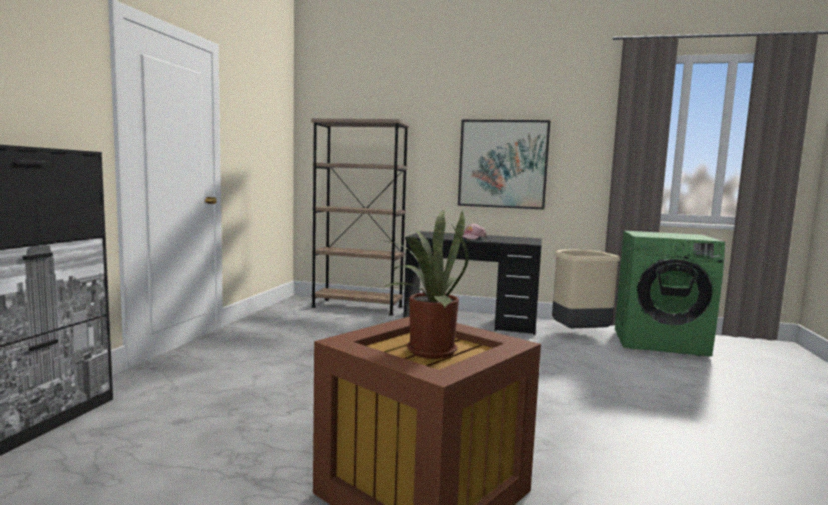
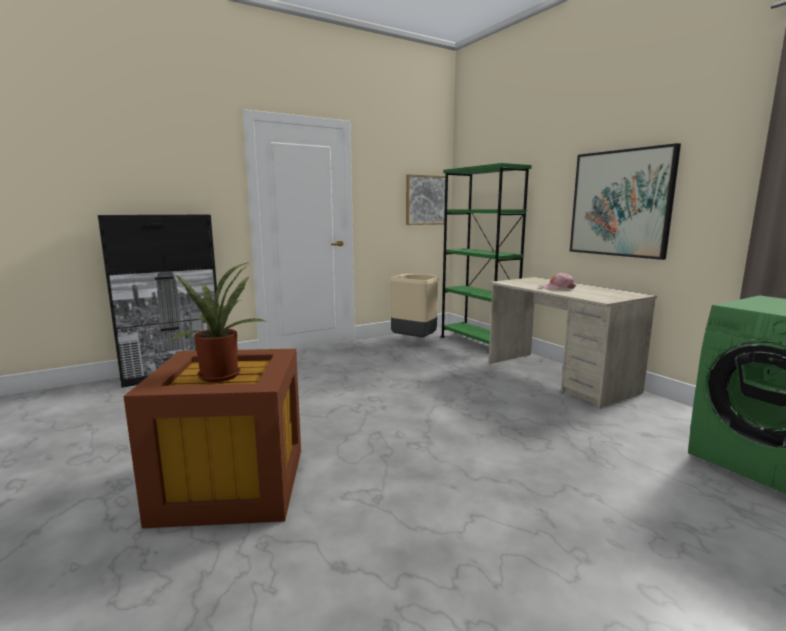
camera: 45 degrees right, 5 degrees up
(277, 150) = (426, 200): none -> picture
(357, 307) = (477, 343): brown bookcase -> green bookcase
(471, 321) = (559, 377): black desk -> beige desk
(578, 334) = (661, 423): beige trash can -> beige trash can (415, 341)

